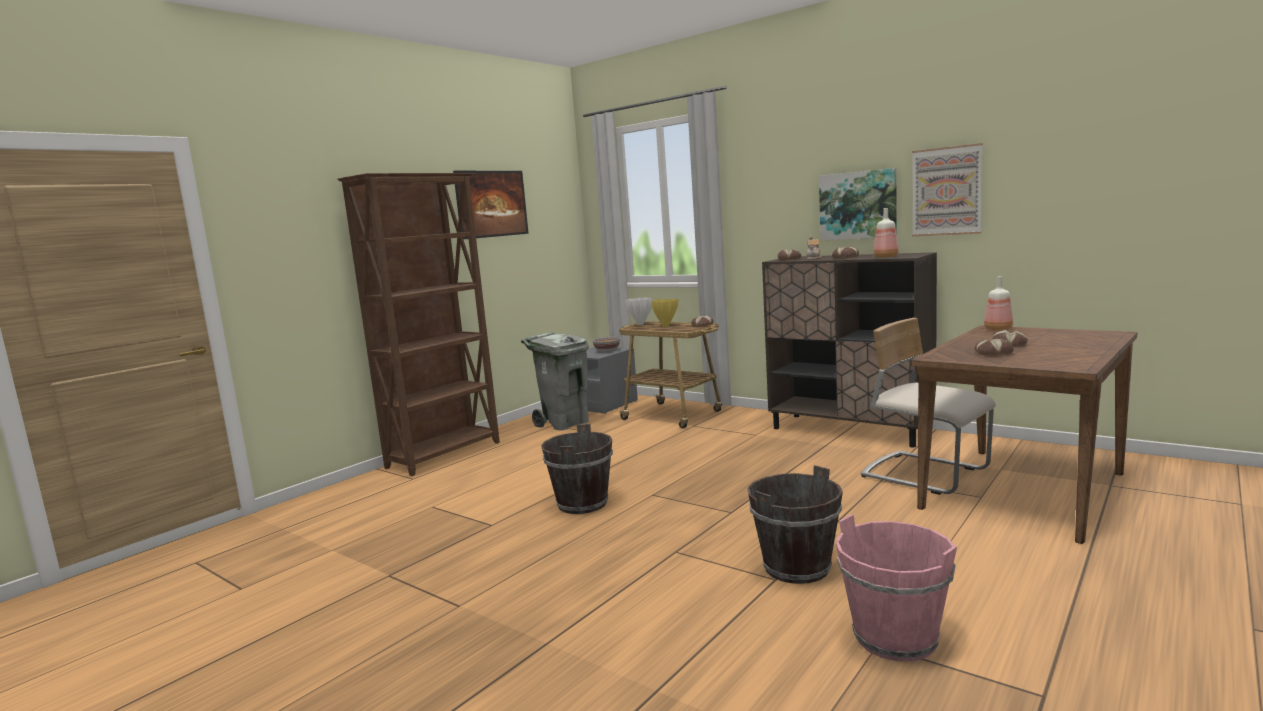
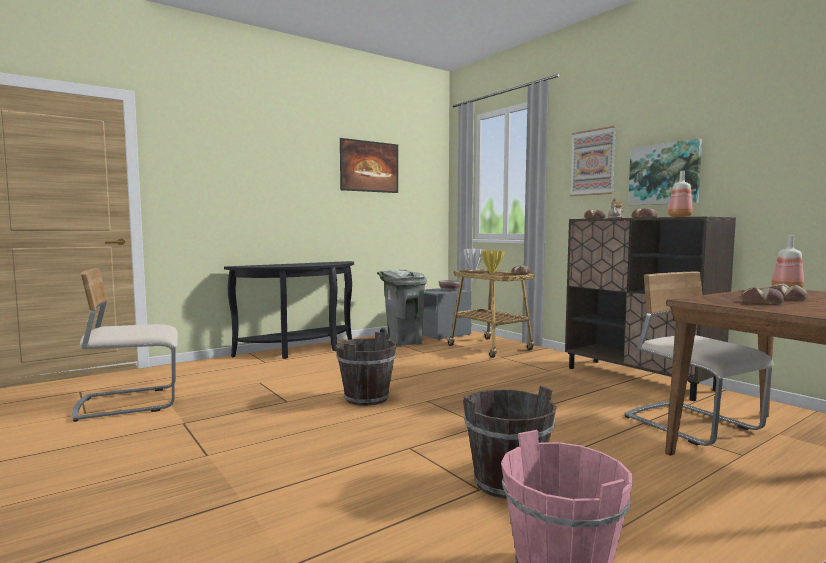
camera: 15 degrees right, 5 degrees down
(287, 564) = (129, 403): none -> beige chair
(445, 455) = (301, 351): brown bookcase -> black console table
(946, 191) = (750, 159): picture -> picture (593, 162)

